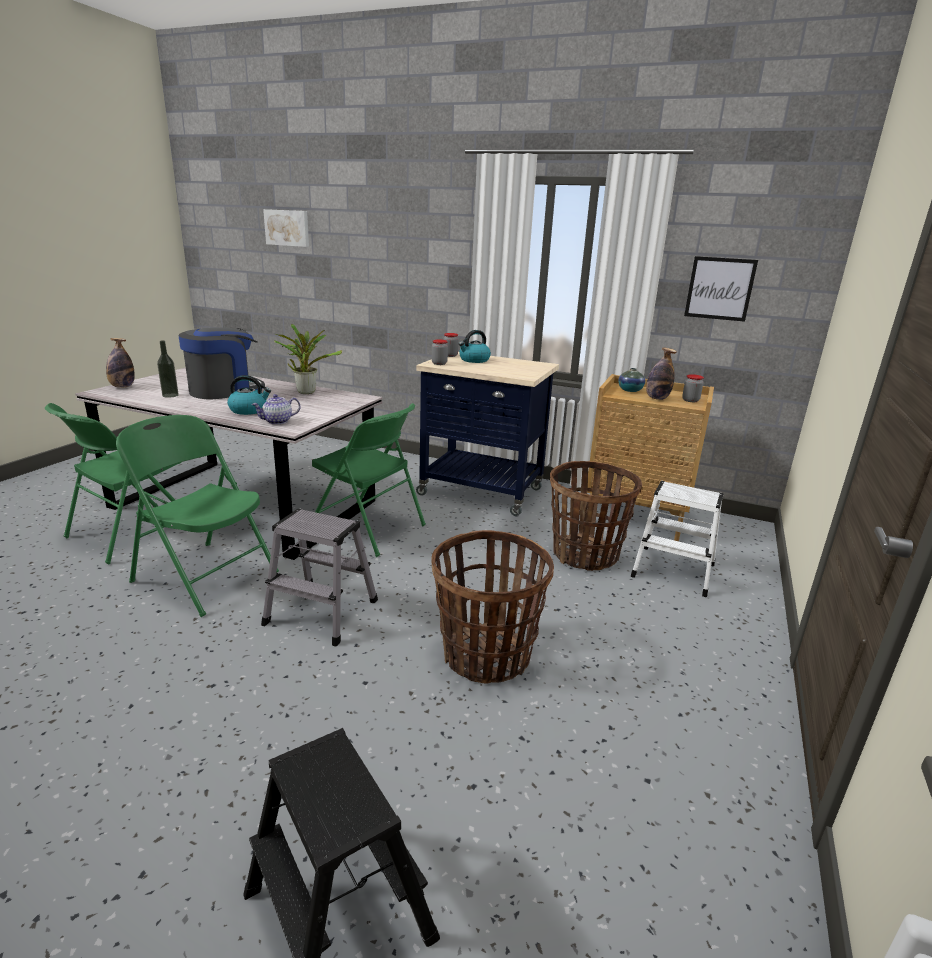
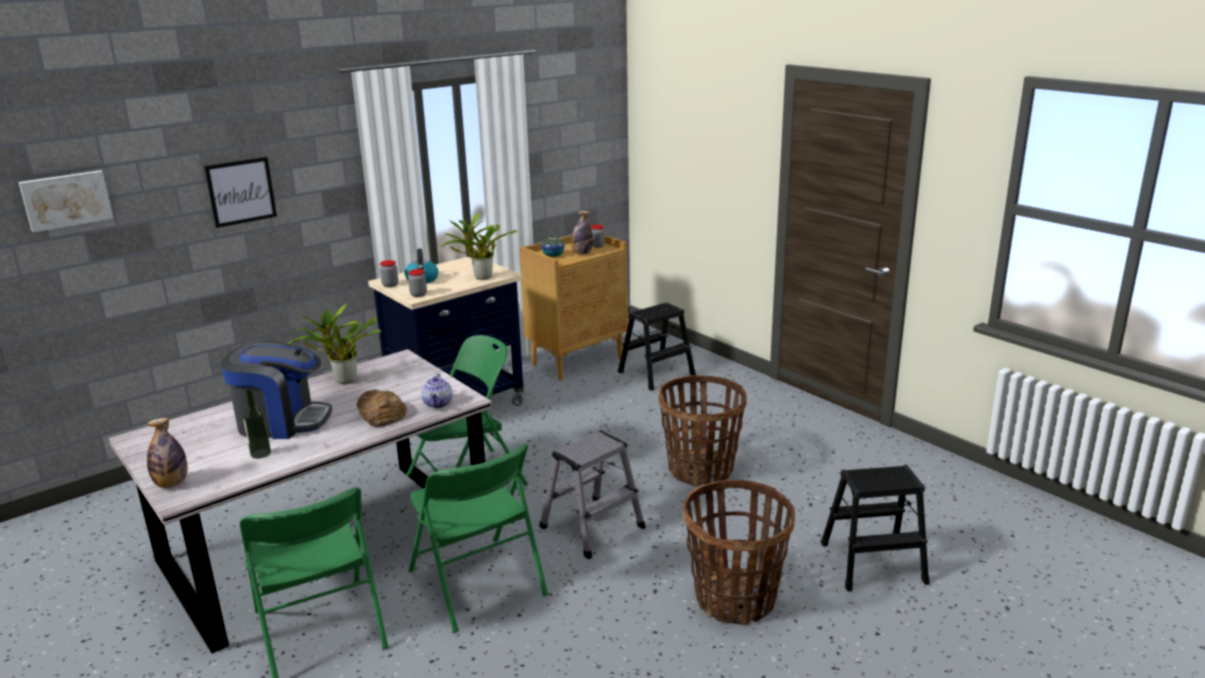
camera: 60 degrees left, 0 degrees up
(206, 576) = (476, 583): green chair -> green chair turned 90 degrees counterclockwise
(224, 391) = (282, 422): coffee machine -> coffee machine turned 105 degrees clockwise
(249, 410) = (381, 414): kettle -> bread
(505, 372) = (480, 277): none -> potted plant
(585, 555) = (609, 397): basket -> basket (735, 599)
(673, 569) = (656, 373): white step ladder -> black step ladder
(719, 288) = (562, 151): picture -> picture (241, 191)

